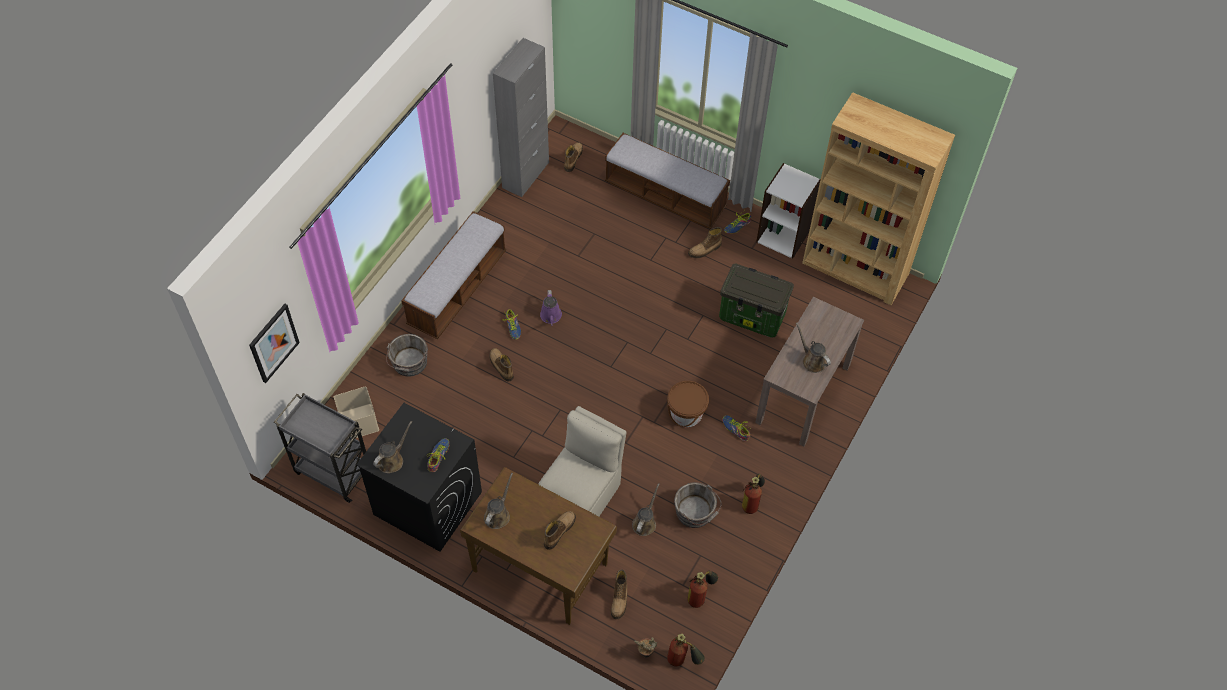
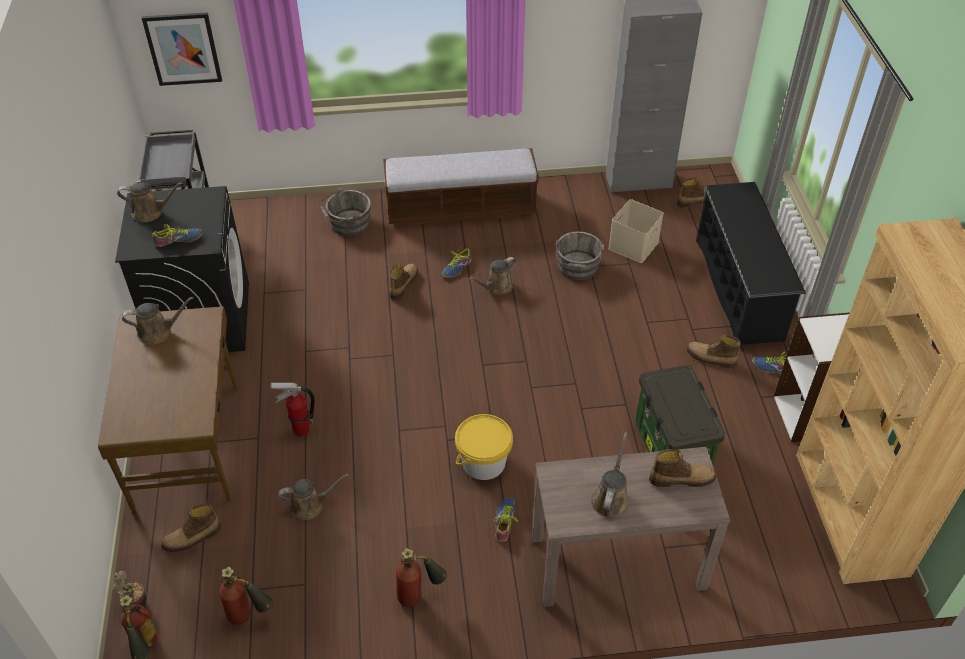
camera: 55 degrees right, 10 degrees down
(357, 421) = (256, 226): beige storage box -> beige storage box (633, 244)
(551, 316) = (497, 287): purple watering can -> brown watering can
(559, 531) = (171, 390): boot -> boot (681, 478)
(581, 496) = (301, 430): beige chair -> fire extinguisher
(665, 196) = (739, 289): bench -> black shoe rack
(686, 413) = (483, 462): brown bucket -> yellow bucket
(696, 513) = (359, 546): grey bucket -> grey bucket (577, 268)

